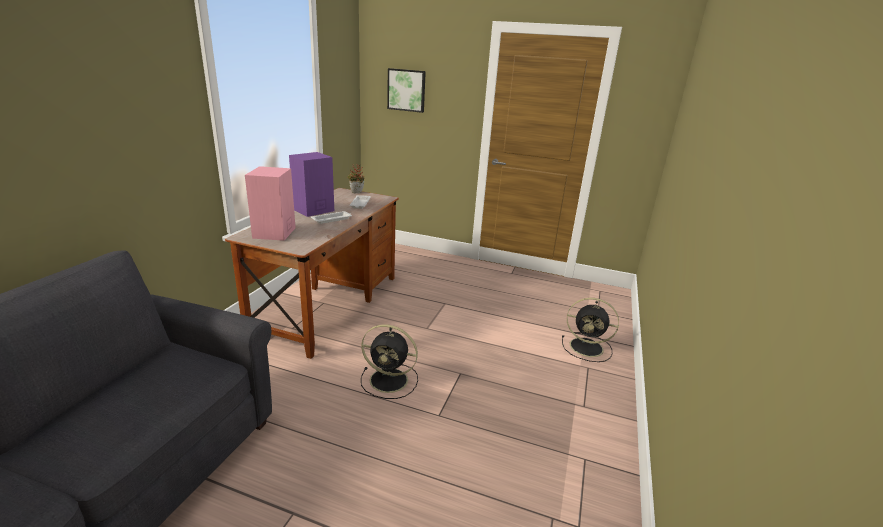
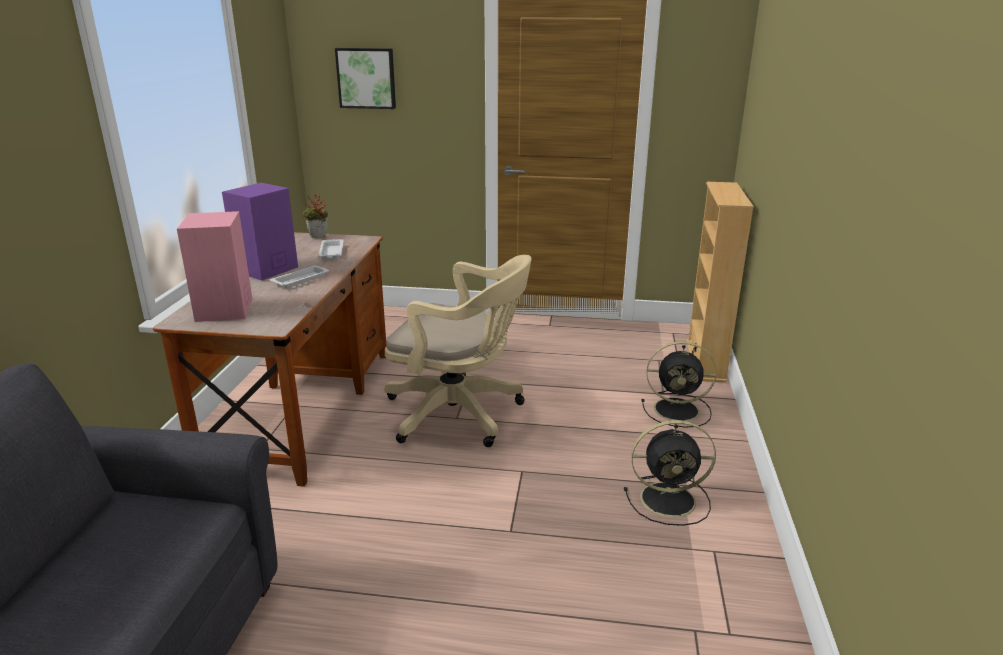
camera: 10 degrees left, 0 degrees up
(390, 380) = (429, 497): black fan -> black fan (670, 500)
(430, 326) = (460, 414): none -> beige office chair
(618, 314) = (705, 361): none -> beige bookcase

